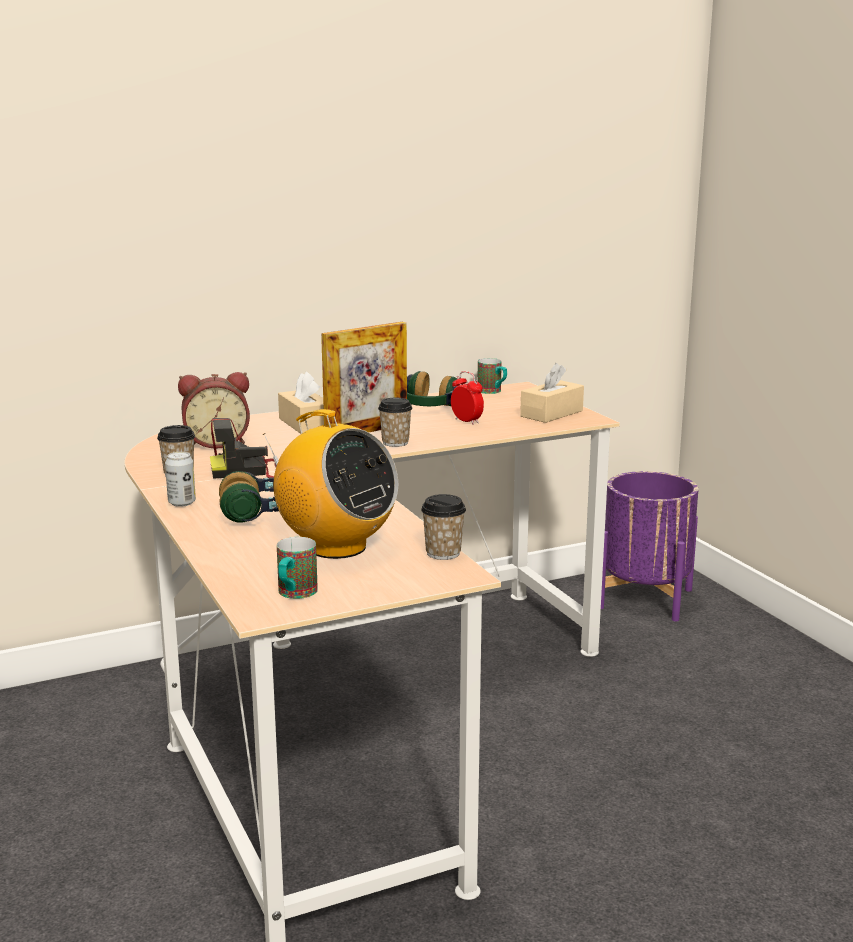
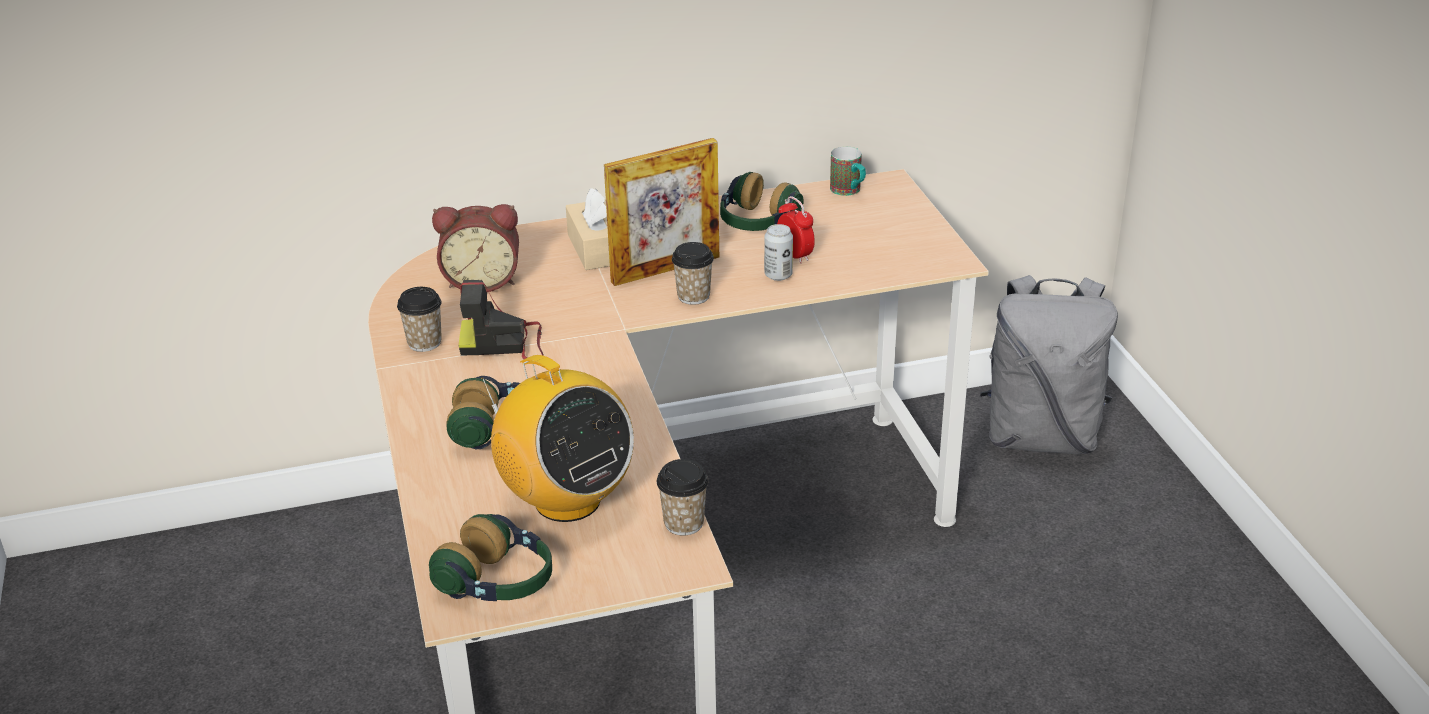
camera: 10 degrees right, 15 degrees up
(182, 503) = (416, 400): can -> can (778, 275)
(294, 594) = (498, 583): mug -> headphones
(551, 413) = (907, 246): beige tissue box -> none
(645, 598) = (1041, 436): purple planter -> grey backpack

